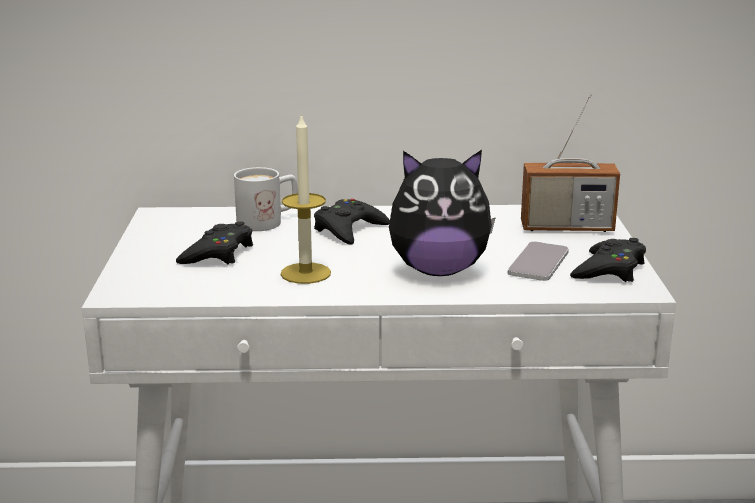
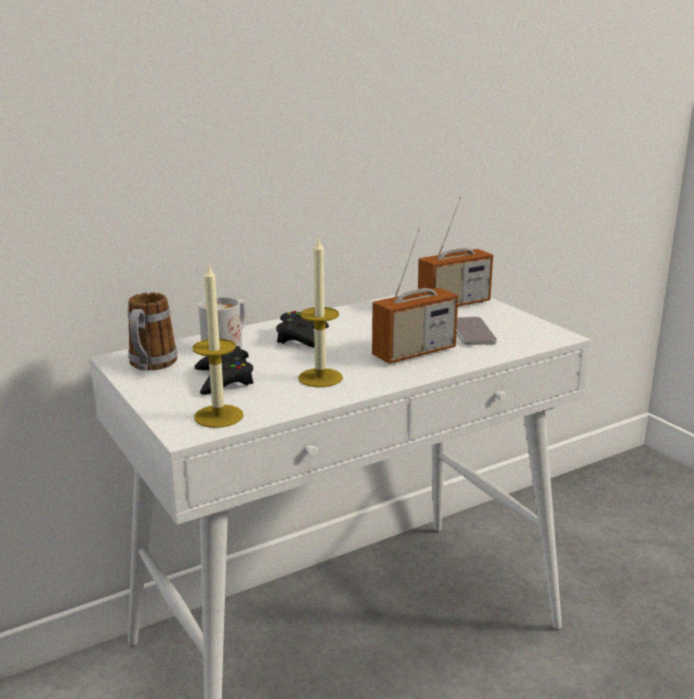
camera: 30 degrees left, 0 degrees up
(163, 286) = (218, 416): none -> candle
(173, 226) = (150, 366): none -> mug
(438, 270) = (414, 353): plush toy -> radio
(609, 269) = (522, 327): black game controller -> none

